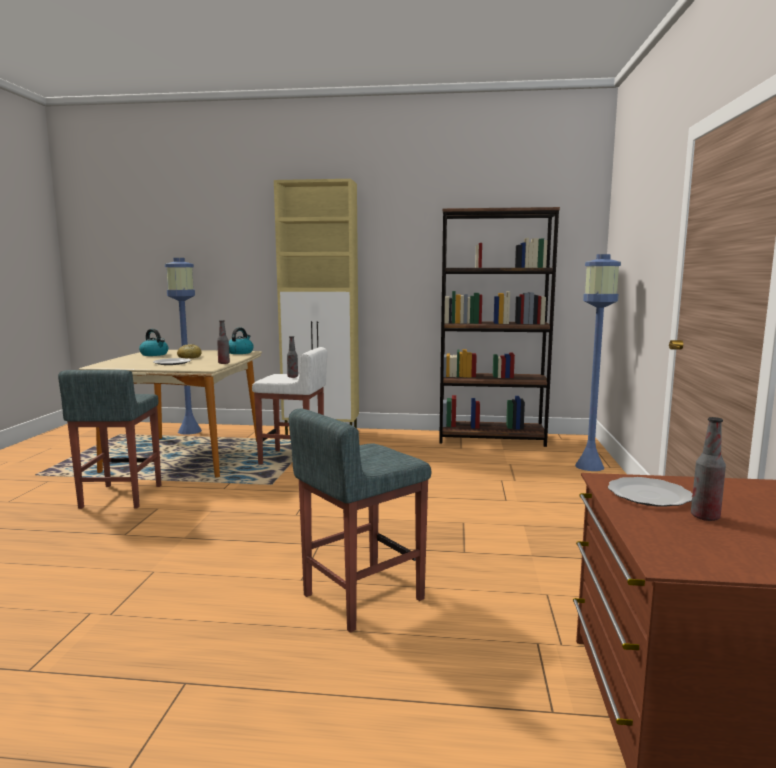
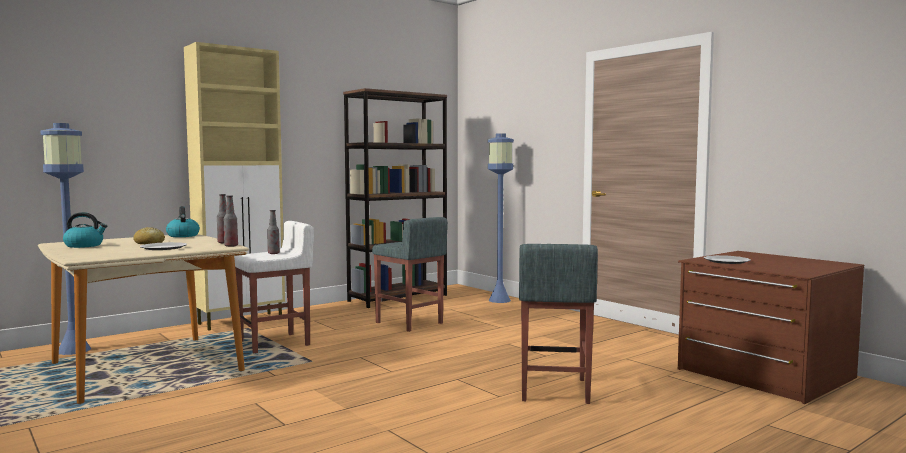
camera: 45 degrees left, 5 degrees down
(120, 497) = (183, 409): grey stool -> grey stool (409, 323)
(705, 517) = (763, 263): bottle -> bottle (231, 246)

